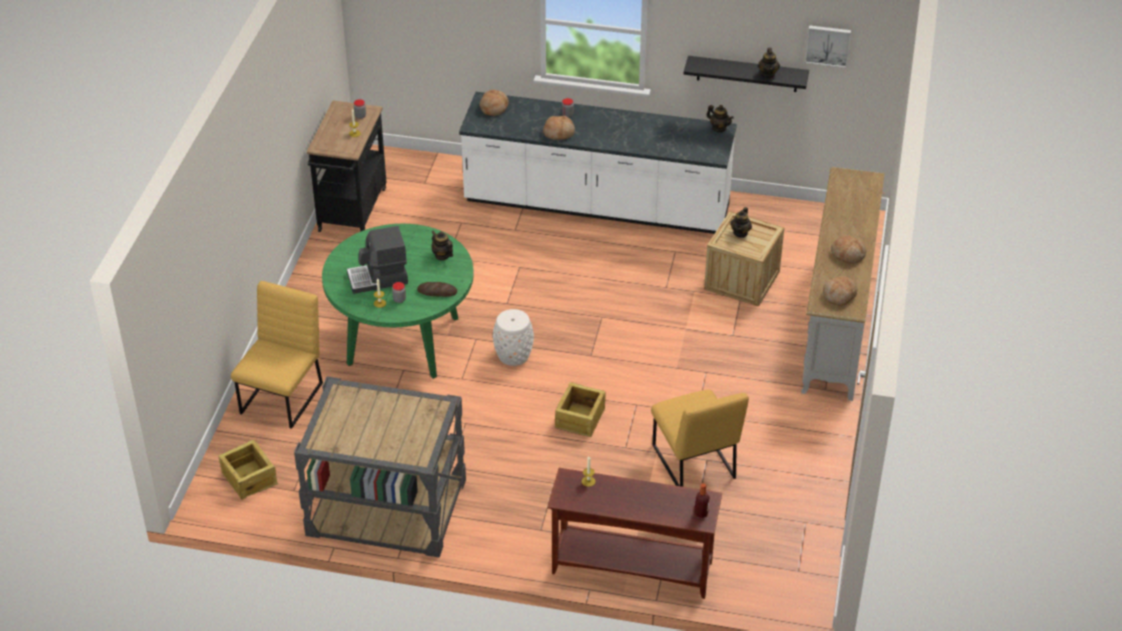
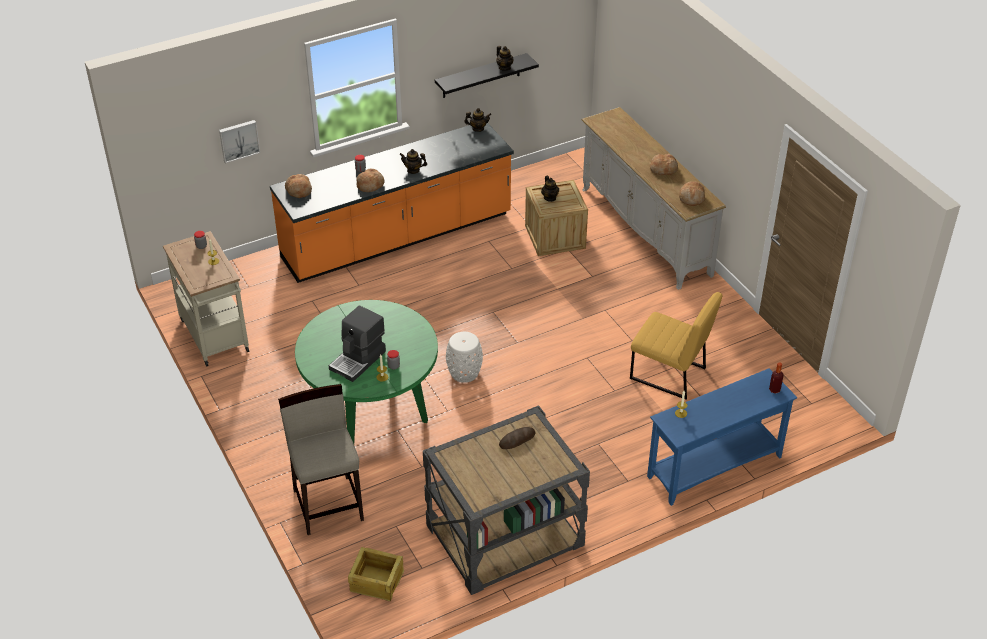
camera: 40 degrees left, 0 degrees up
(283, 396) = (328, 504): yellow chair -> beige stool
(351, 212) = (215, 337): black cart -> beige cart
(437, 291) = (414, 345): bread -> bread (517, 440)
(442, 255) = (385, 317): teapot -> teapot (413, 170)
(579, 418) = (561, 389): crate -> none
(596, 206) = (397, 238): white counter -> orange counter
(631, 567) = (714, 467): brown console table -> blue console table
(828, 45) = (539, 26): picture -> picture (239, 140)

